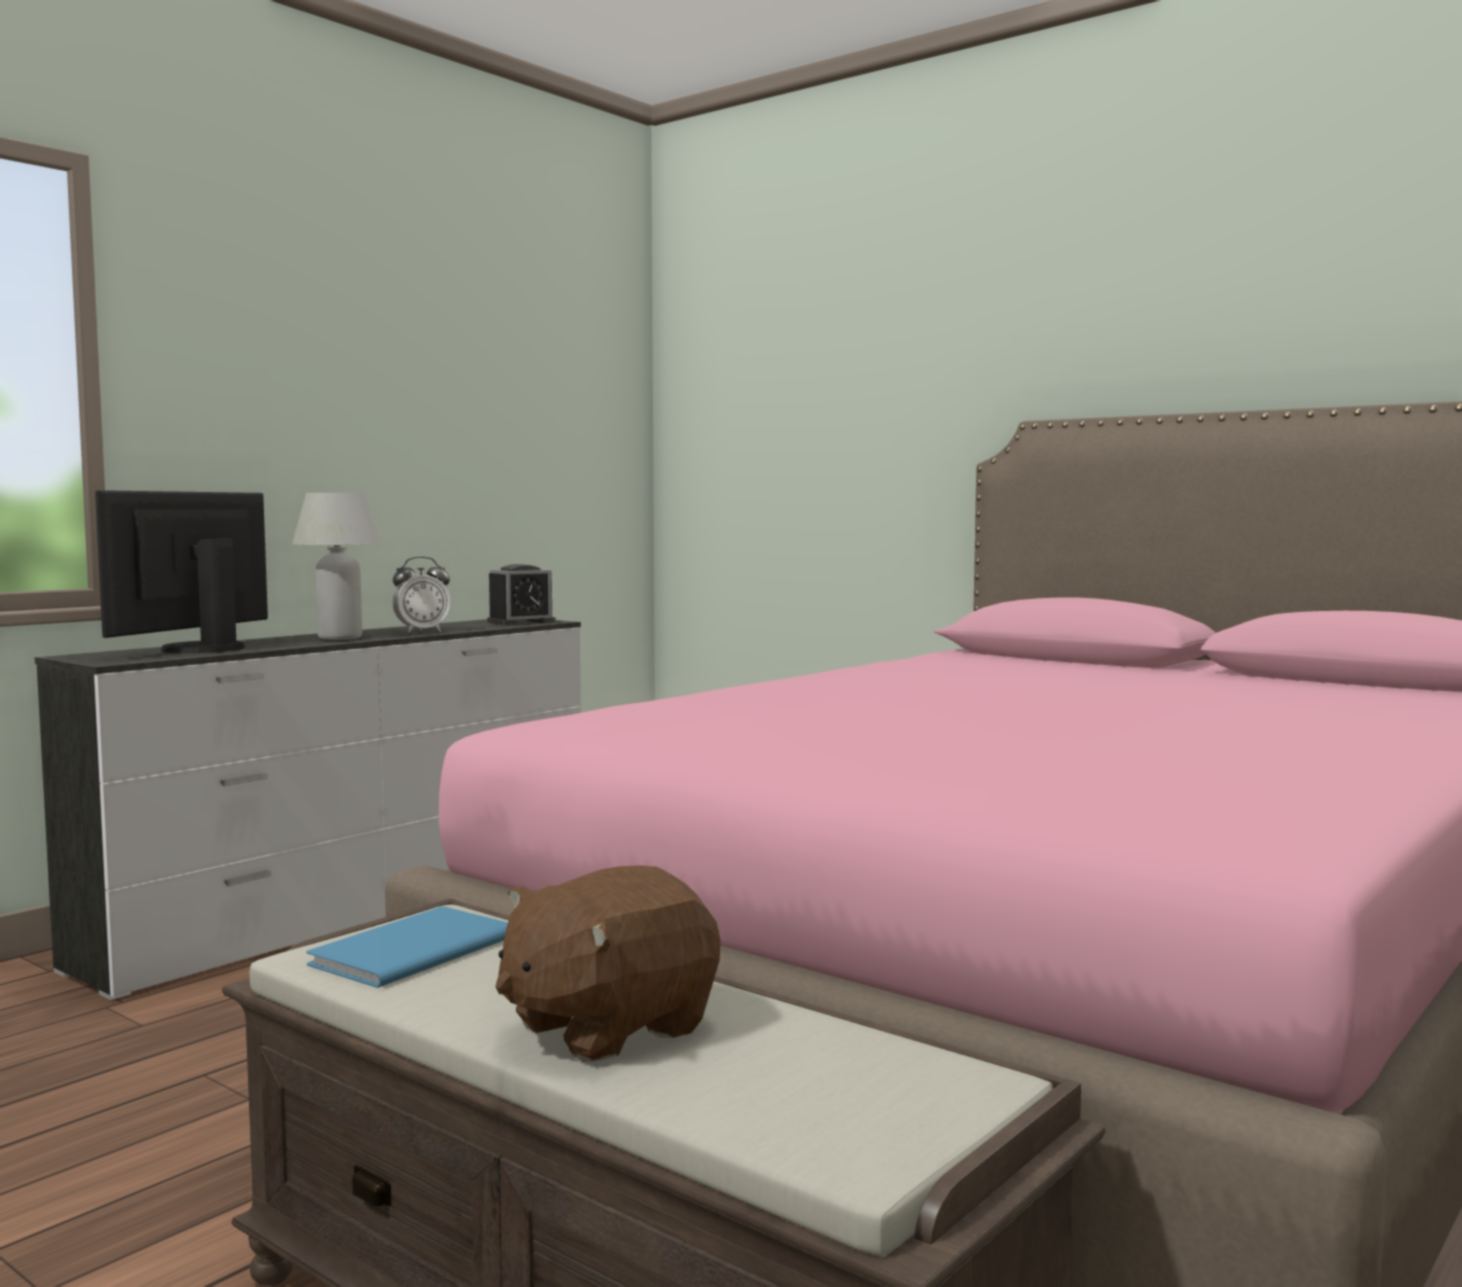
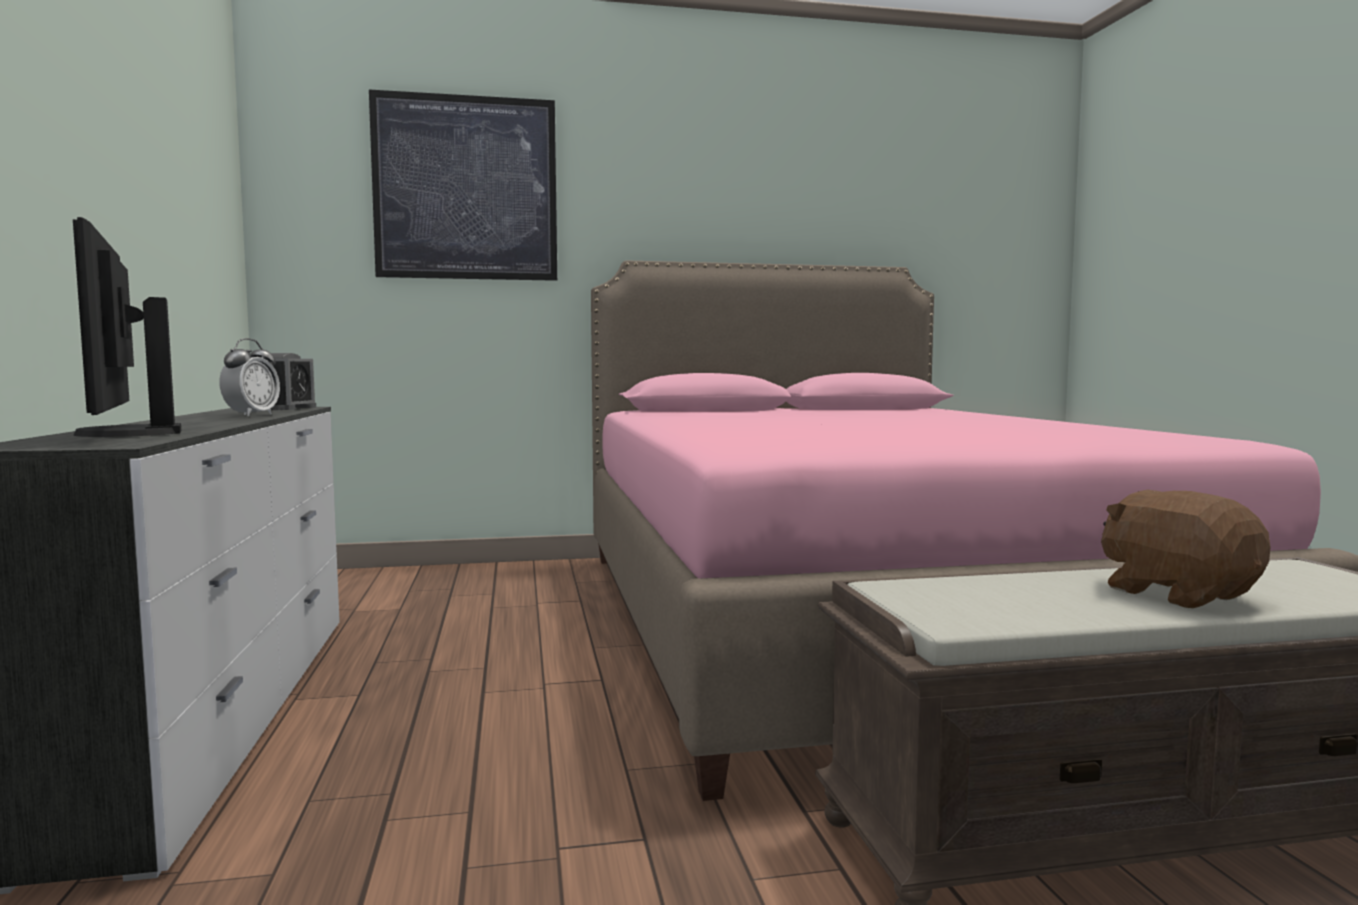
camera: 50 degrees left, 0 degrees up
(340, 638) = (210, 421): white table lamp -> none
(406, 951) = (965, 603): blue book -> none
(607, 1027) = (1177, 594): brown plush toy -> brown plush toy turned 150 degrees clockwise
(854, 337) = (466, 188): none -> picture

